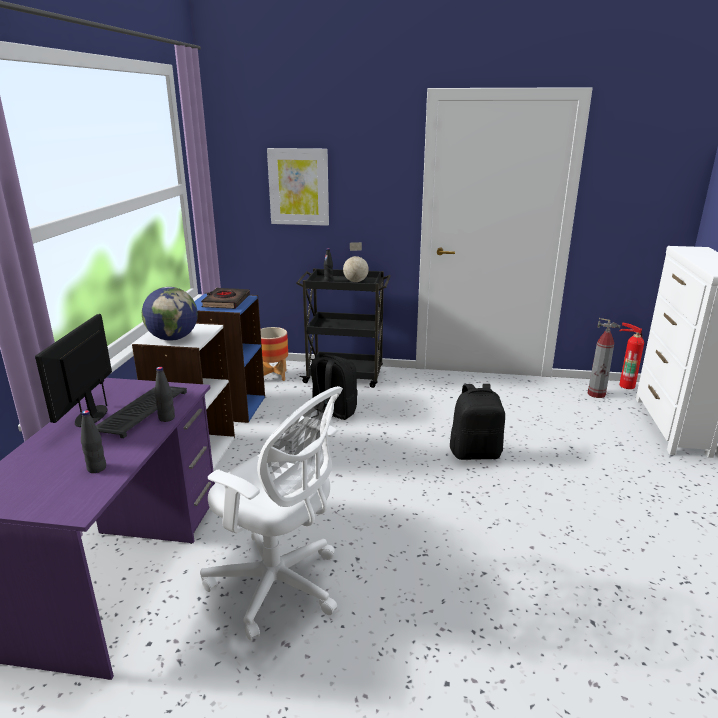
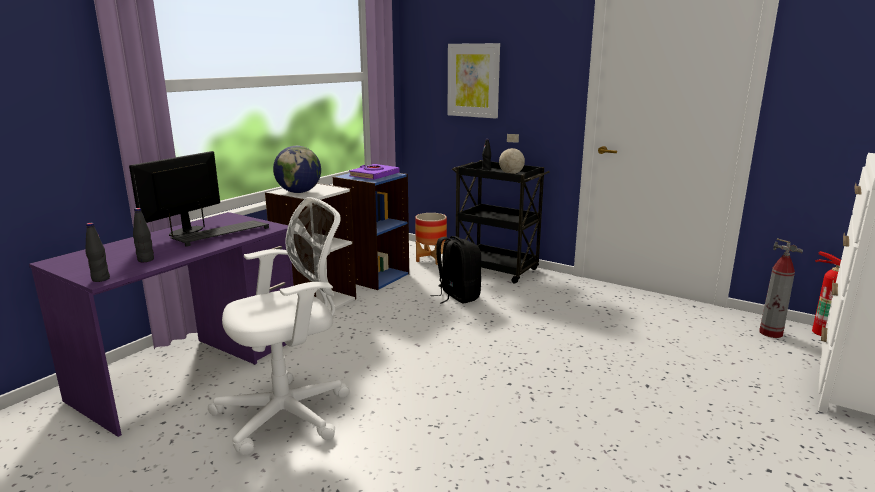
camera: 25 degrees right, 5 degrees down
(167, 418) = (232, 240): black bottle -> black bottle (100, 279)
(226, 302) = (374, 175): black book -> purple book
(279, 586) = (290, 413): white office chair -> white office chair turned 90 degrees counterclockwise
(475, 453) = (569, 356): black backpack -> none

